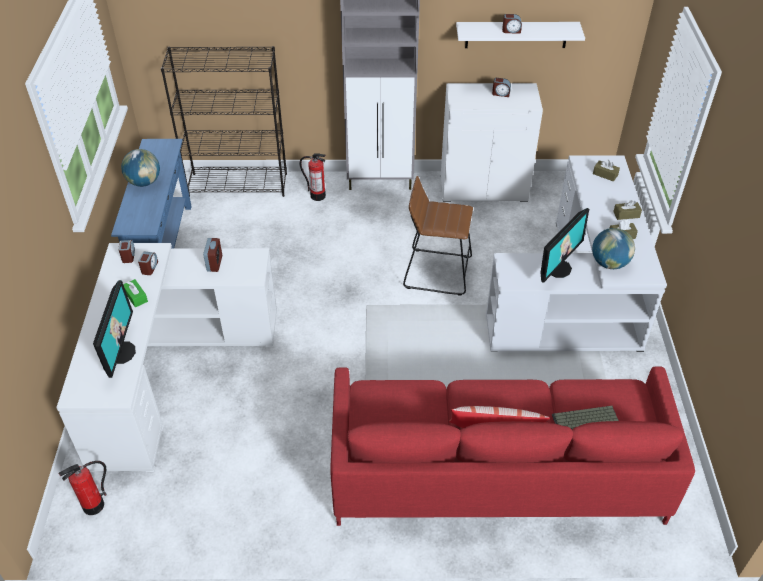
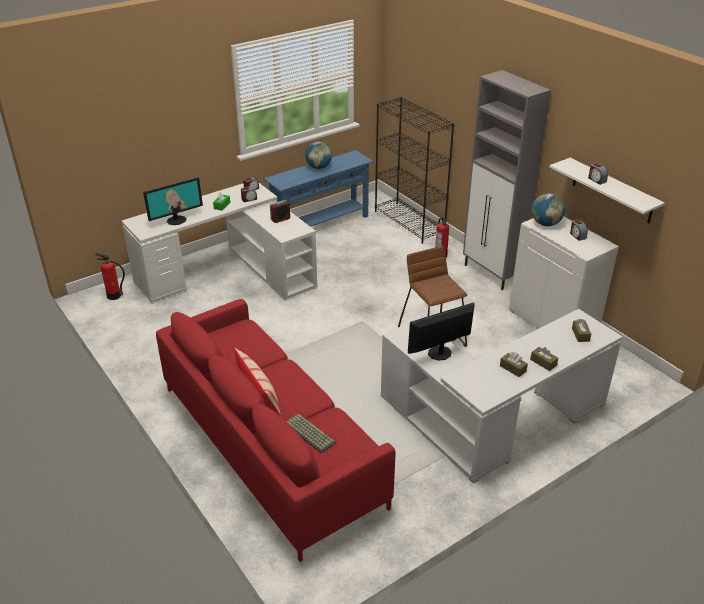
camera: 55 degrees right, 10 degrees down
(558, 268) = (439, 353): monitor -> monitor turned 150 degrees clockwise
(609, 263) = (470, 373): globe -> globe (546, 224)

